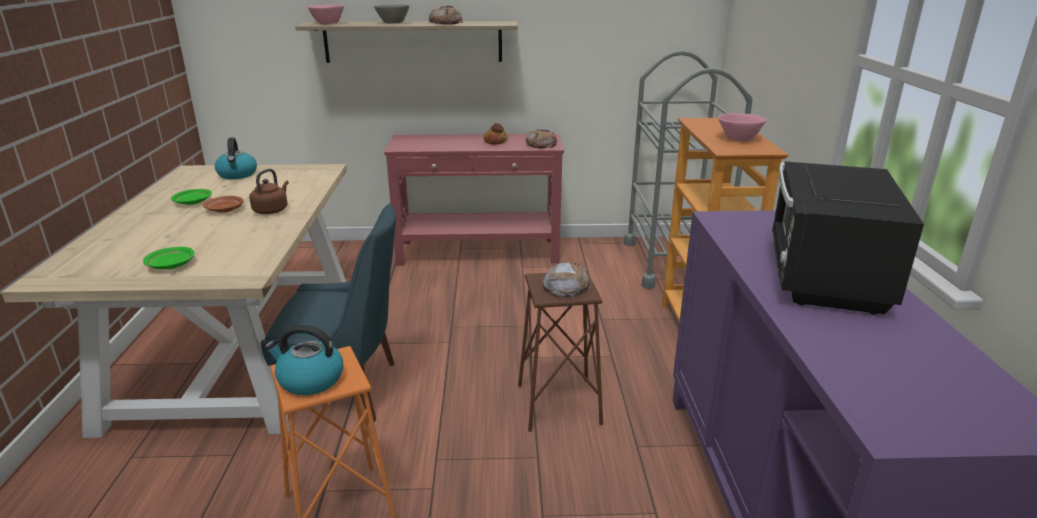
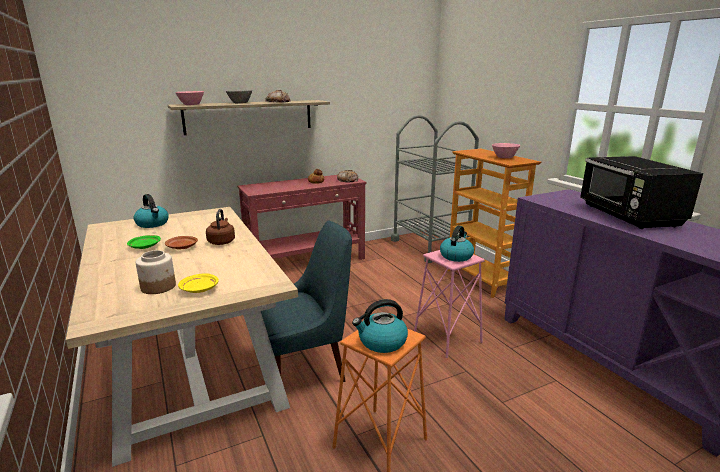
camera: 25 degrees left, 5 degrees down
(141, 253) = (159, 287): none -> jar
(170, 265) = (199, 289): green plate -> yellow plate
(559, 404) = (447, 338): brown stool -> pink stool
(566, 286) = (456, 256): bread -> kettle

